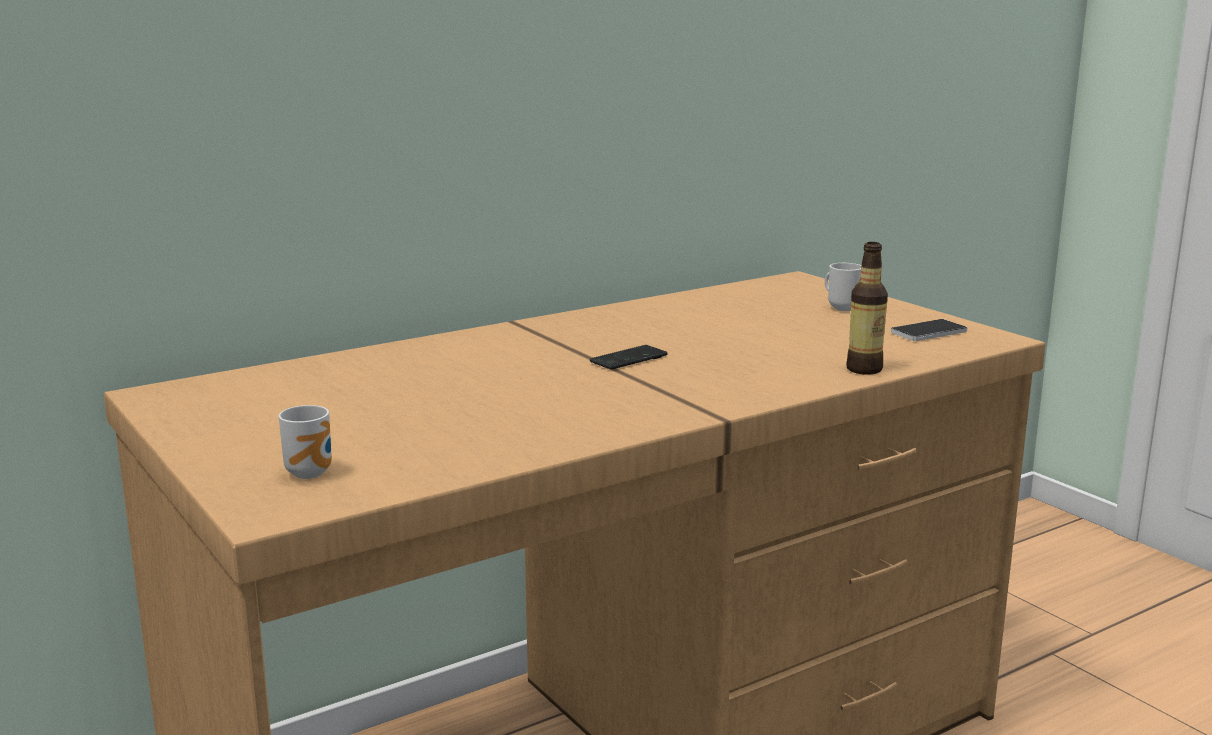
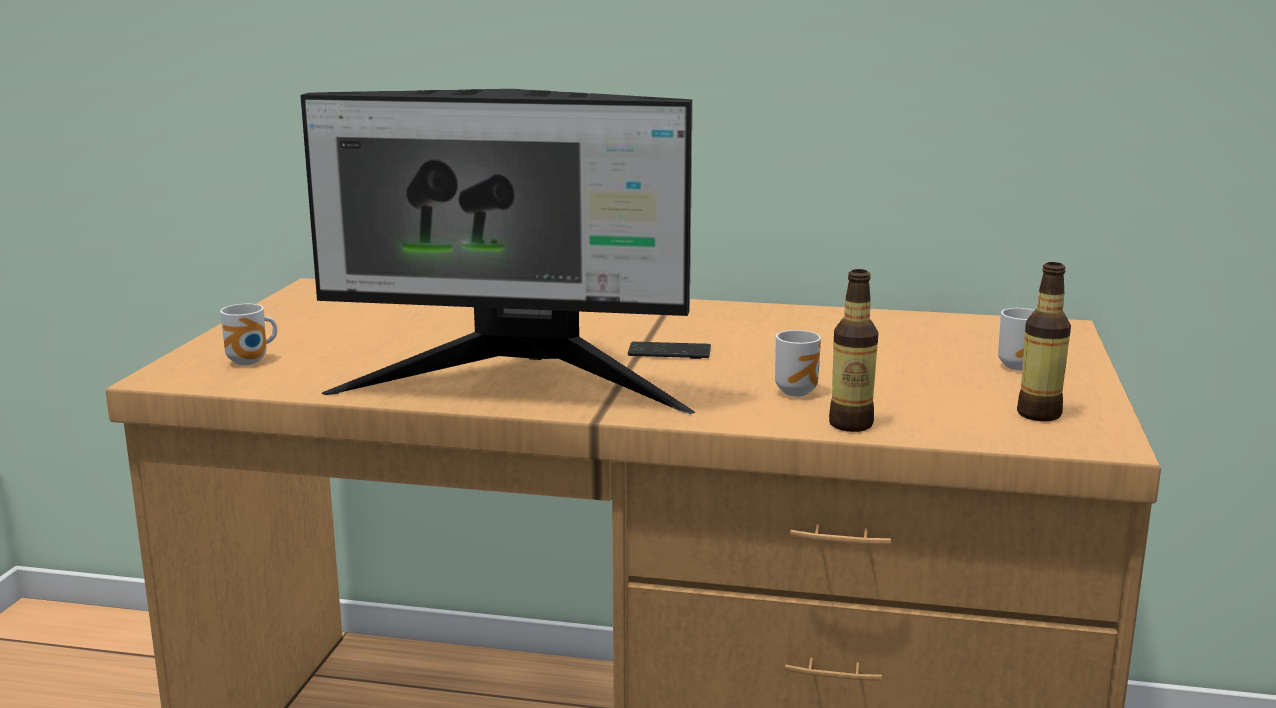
camera: 45 degrees right, 0 degrees up
(600, 415) = (517, 387): none -> monitor
(780, 359) = (798, 391): none -> mug
(928, 332) = (1038, 414): phone -> bottle

